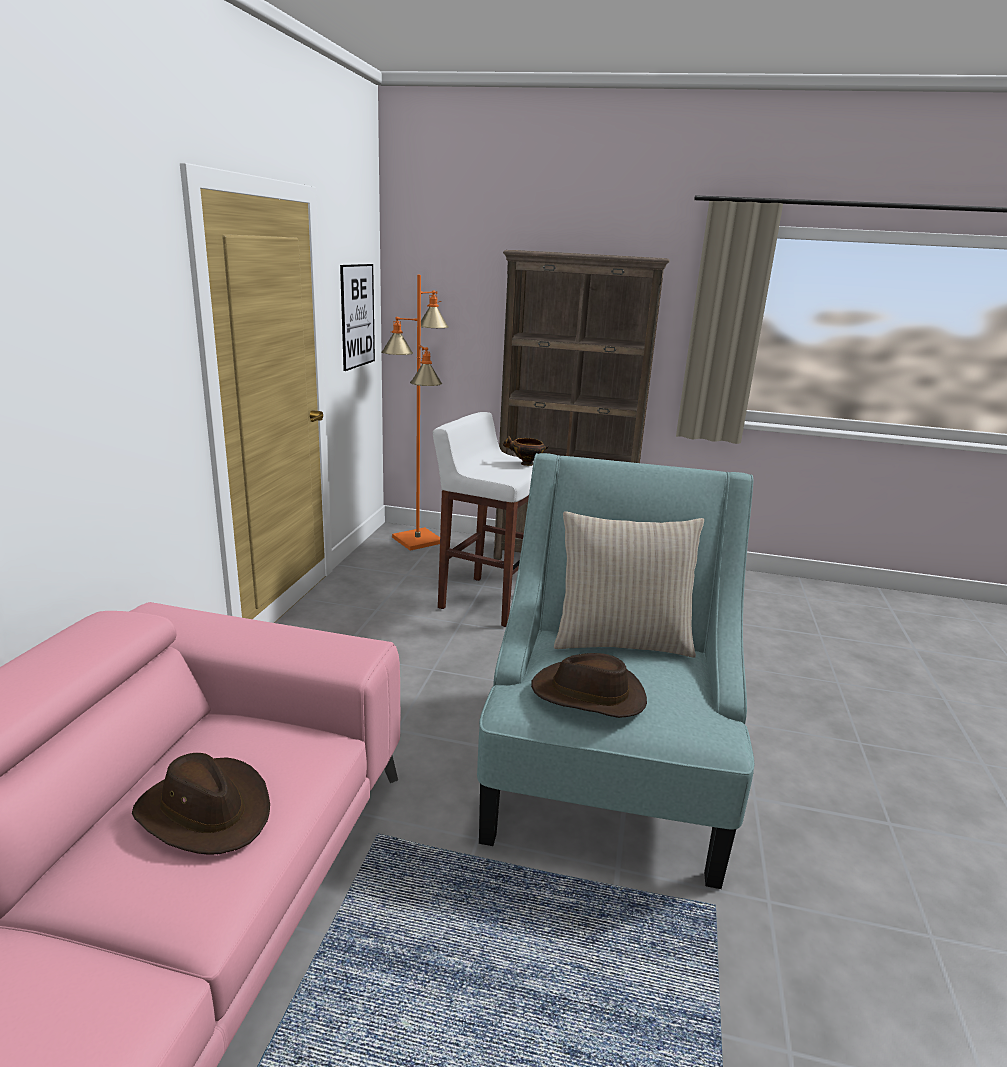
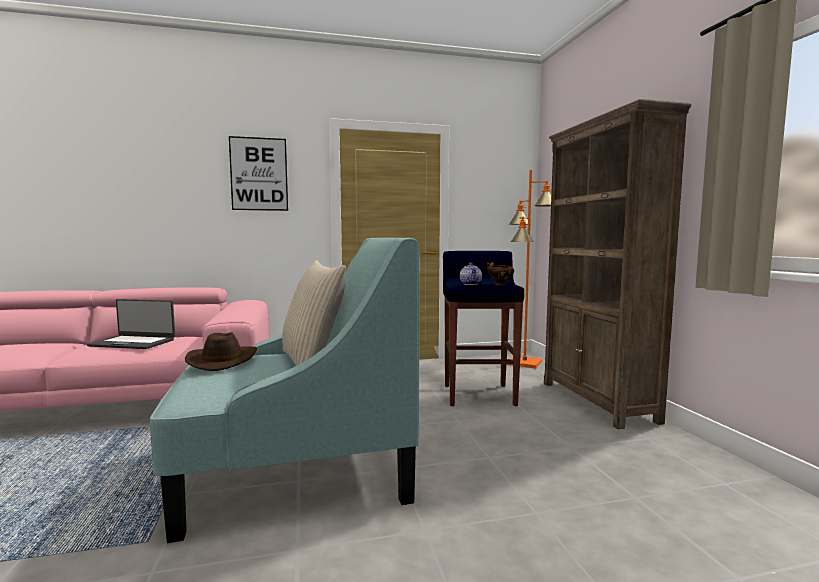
camera: 65 degrees right, 15 degrees down
(206, 811) = (133, 342): brown hat -> laptop
(357, 316) = (497, 201): picture -> picture (259, 174)
(488, 601) = (479, 394): white stool -> blue stool
(504, 471) = (471, 284): none -> teapot

